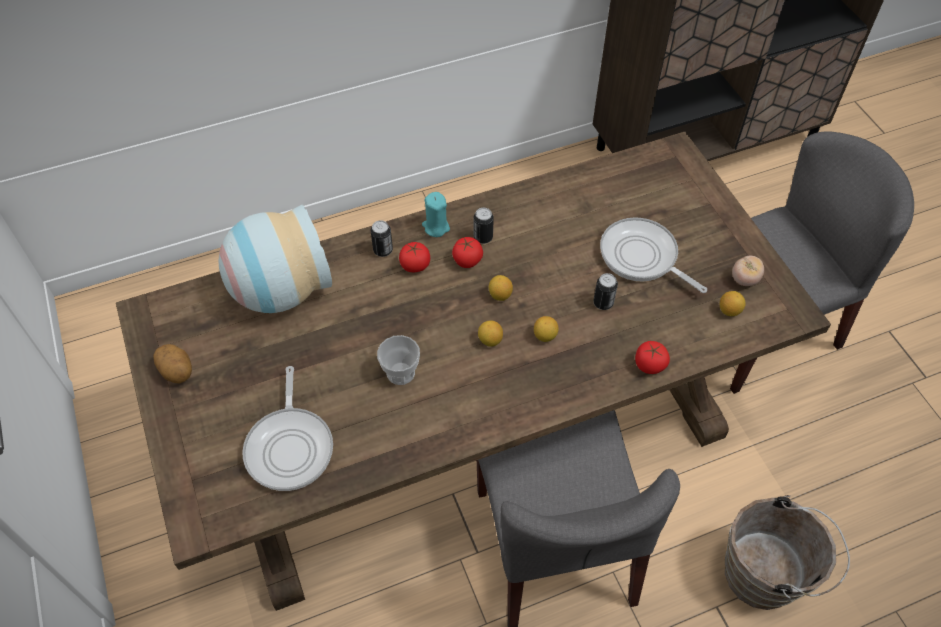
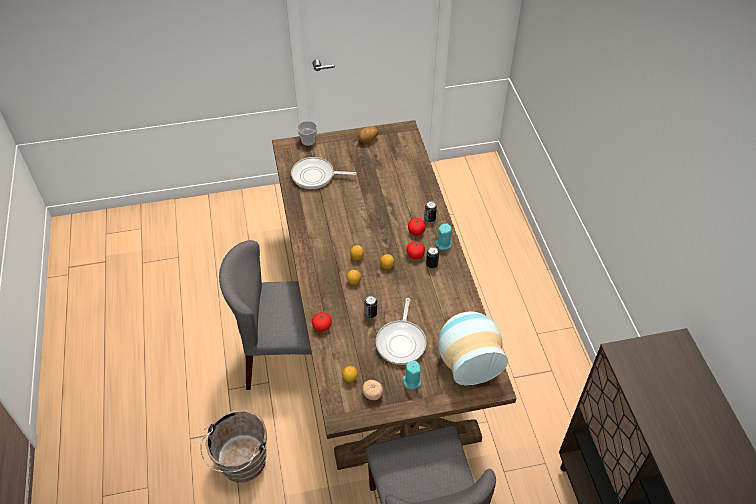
camera: 100 degrees right, 5 degrees down
(280, 291) = (409, 176): vase -> vase (467, 361)
(400, 373) = (346, 218): cup -> cup (308, 141)
(642, 257) = (401, 341): frying pan -> frying pan turned 135 degrees clockwise
(704, 237) = (411, 381): none -> turquoise candle

